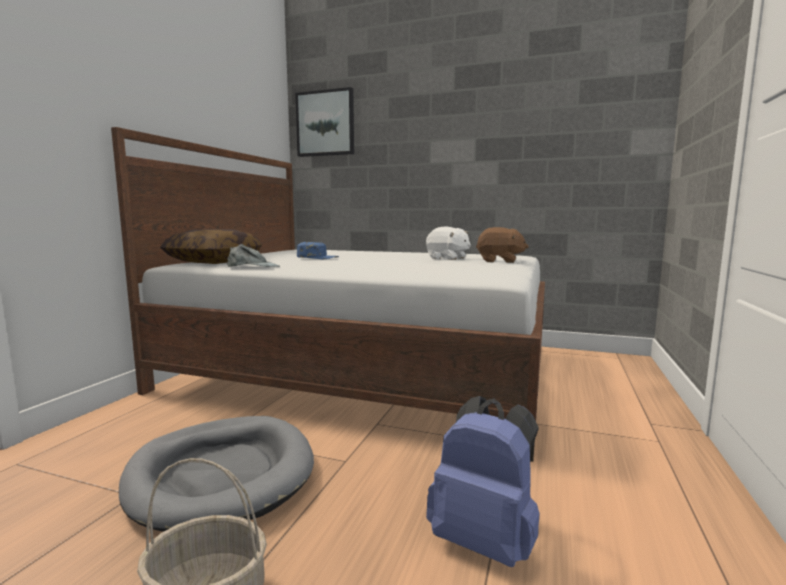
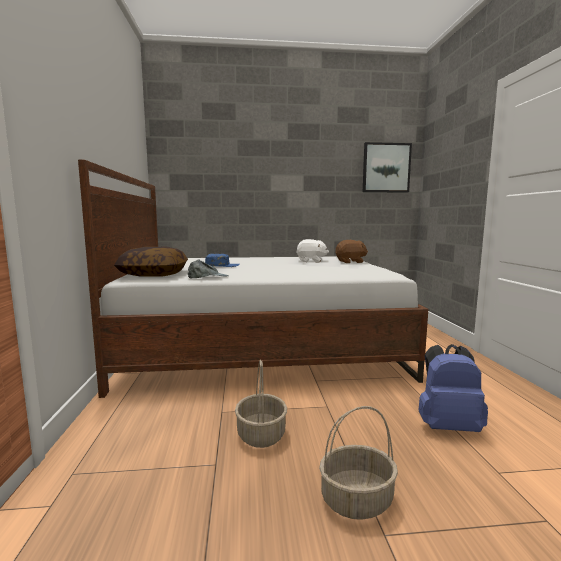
camera: 25 degrees left, 0 degrees up
(222, 475) = (260, 434): grey dog bed -> basket
(325, 123) = (183, 154): picture -> picture (386, 168)

